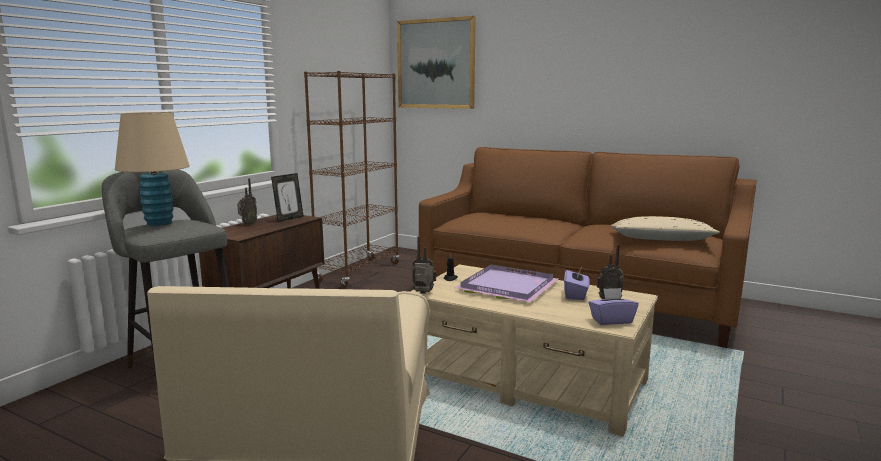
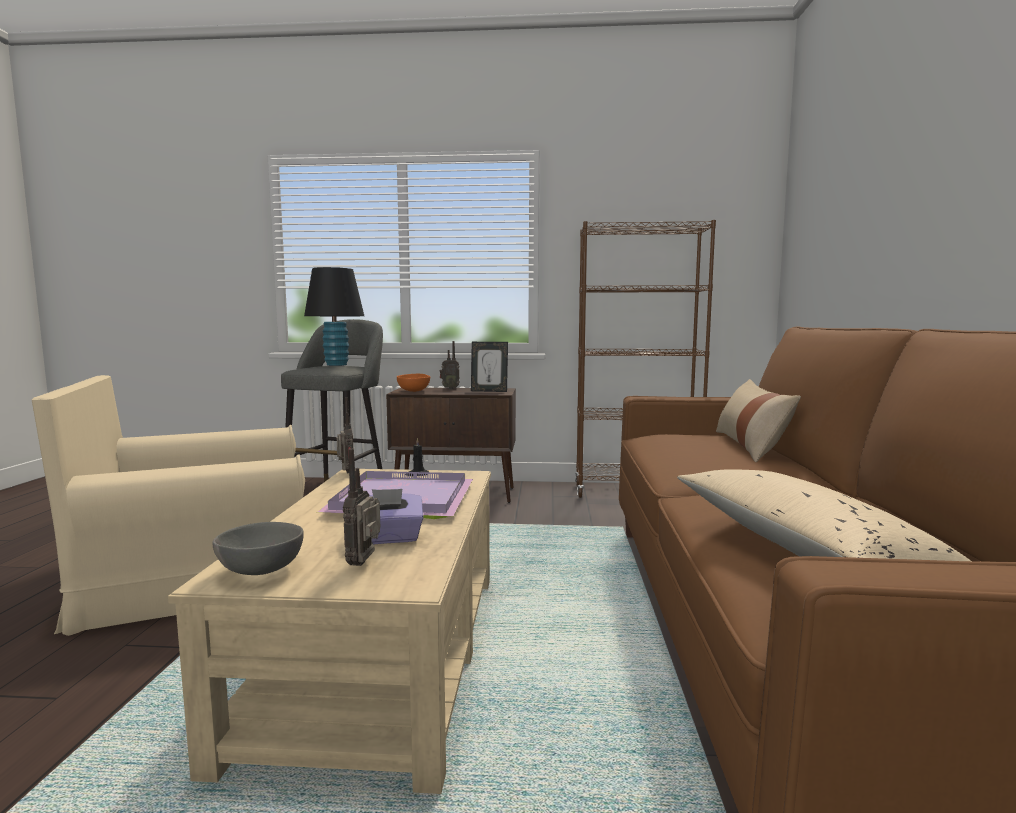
camera: 65 degrees right, 5 degrees down
(159, 223) = (336, 365): beige table lamp -> black table lamp
(241, 233) = (414, 391): none -> orange bowl
(436, 64) = (817, 197): picture -> none
(506, 215) = (750, 446): none -> beige pillow
(611, 320) = (258, 571): purple tissue box -> grey bowl

